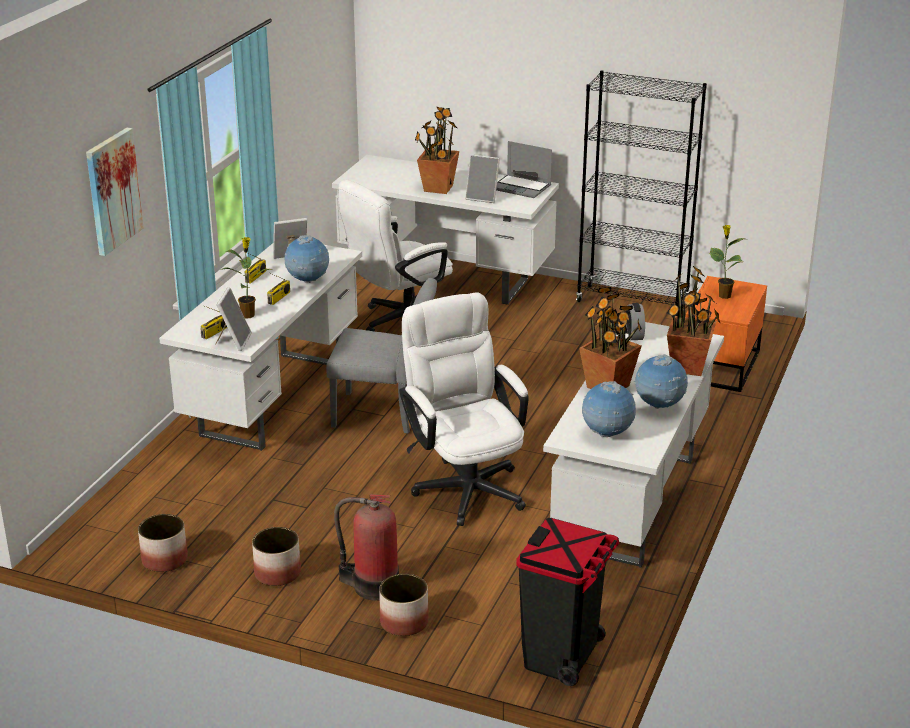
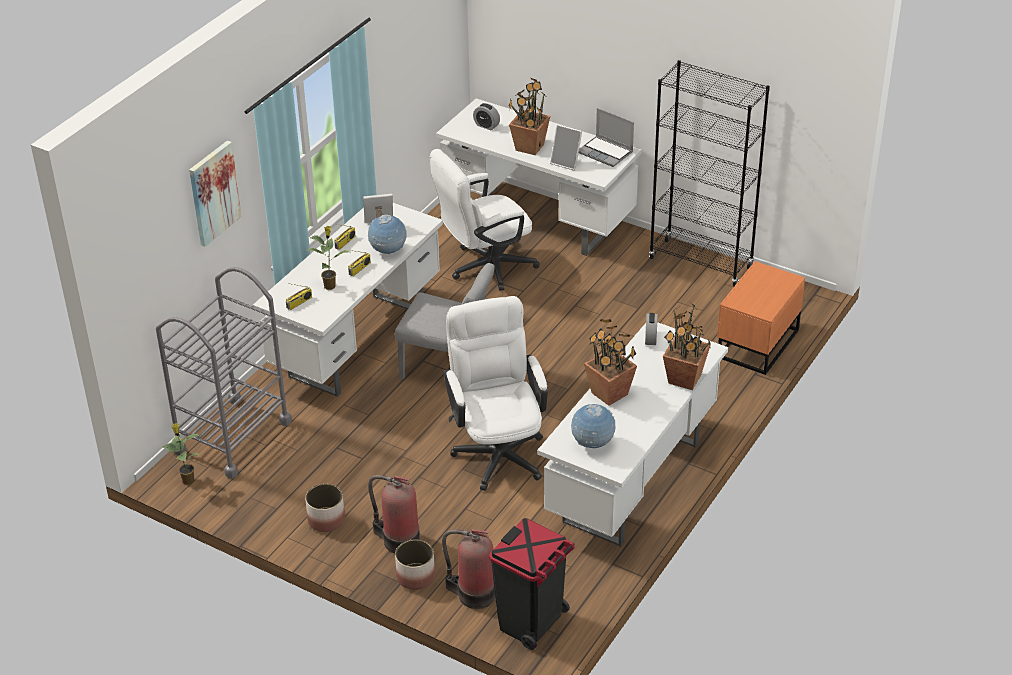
camera: 10 degrees right, 10 degrees up
(143, 499) = (233, 437): none -> grey cart
(164, 559) = (240, 497): planter -> none
(233, 341) = (312, 314): picture frame -> none
(385, 174) = (486, 126): none -> alarm clock
(481, 633) = (473, 594): none -> fire extinguisher
(659, 406) = (645, 419): globe -> none
(723, 295) = (761, 286): potted plant -> potted plant (187, 480)

